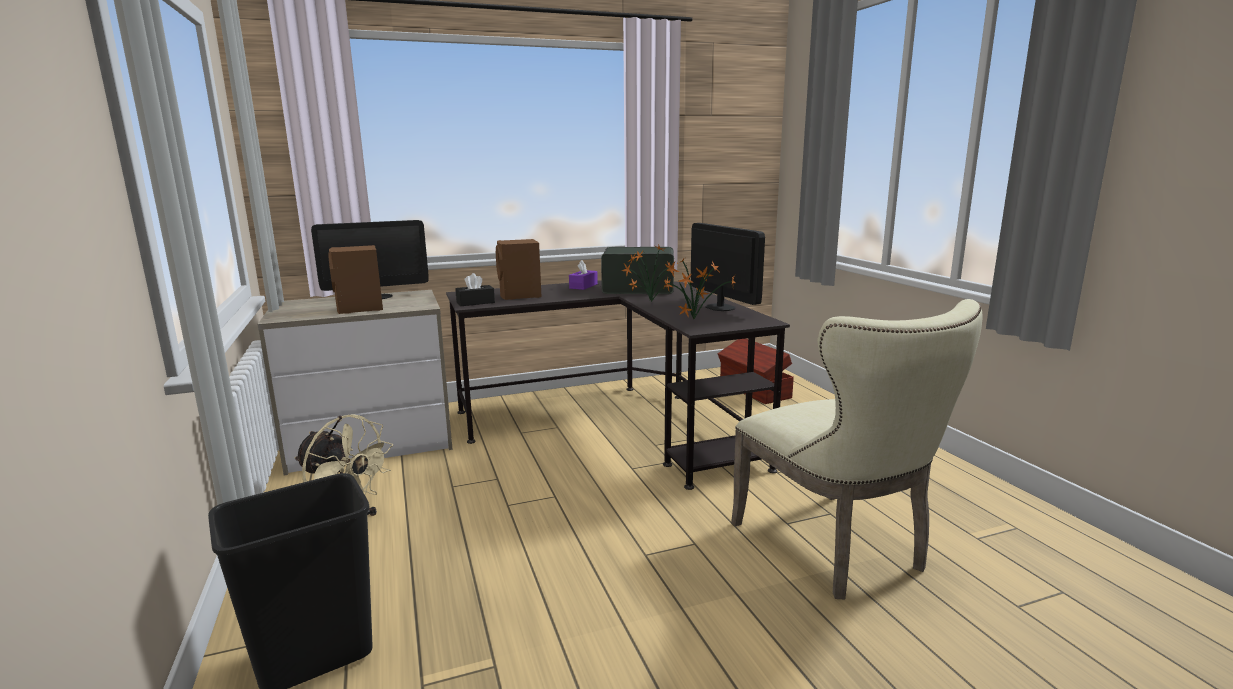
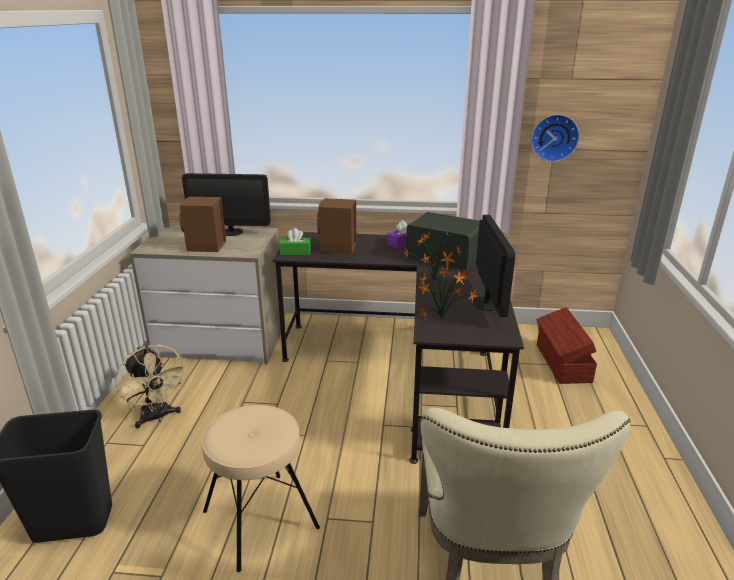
camera: 25 degrees right, 10 degrees up
(475, 302) = (295, 252): black tissue box -> green tissue box
(571, 578) = (260, 519): none -> beige stool
(703, 172) = (554, 137): none -> wall clock

